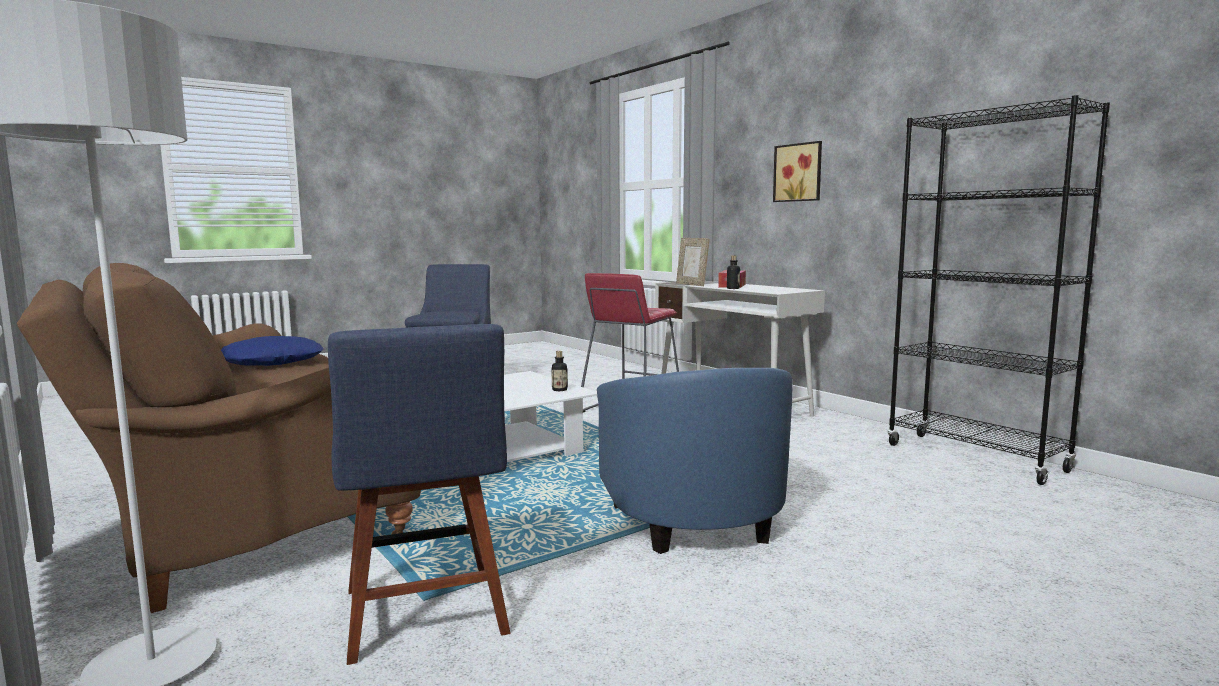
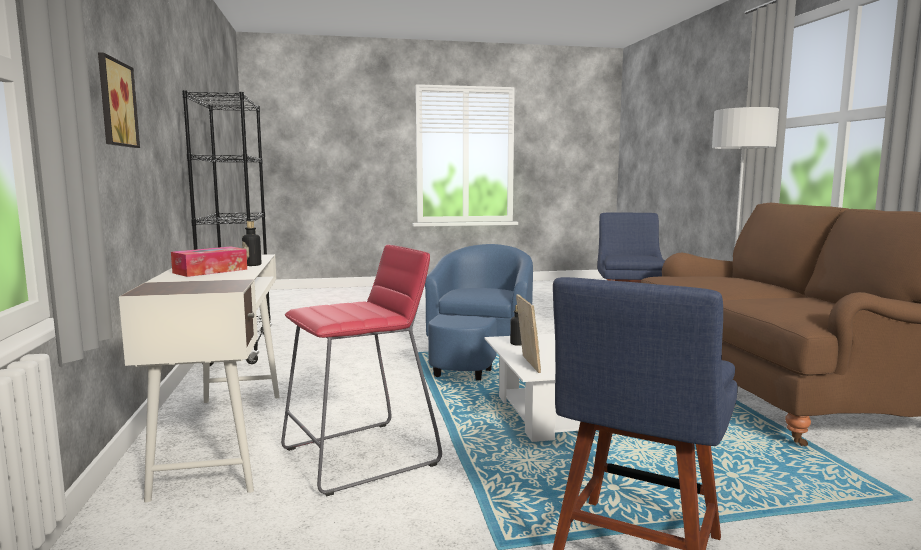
camera: 155 degrees left, 0 degrees up
(272, 362) = (795, 306): blue pillow -> none
(692, 285) = (239, 278): picture frame -> picture frame (527, 364)

